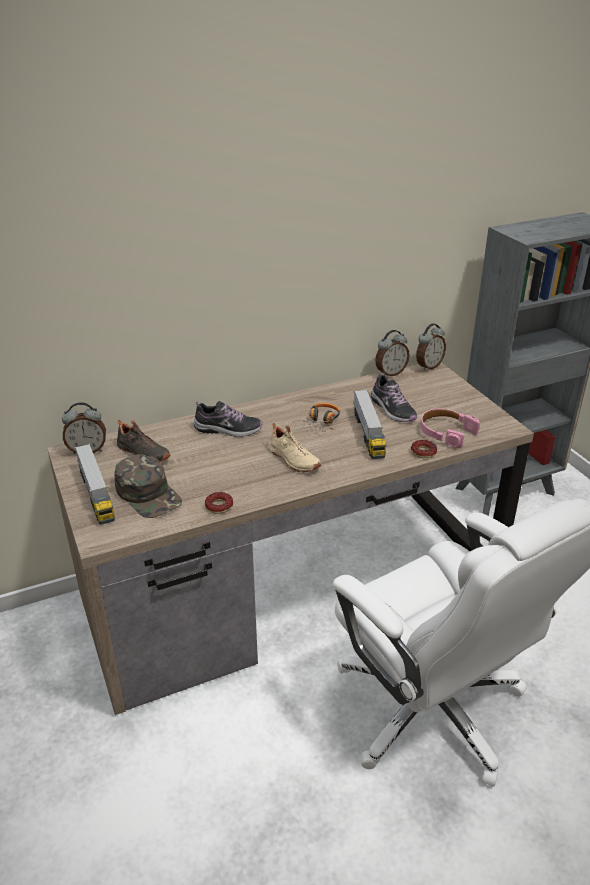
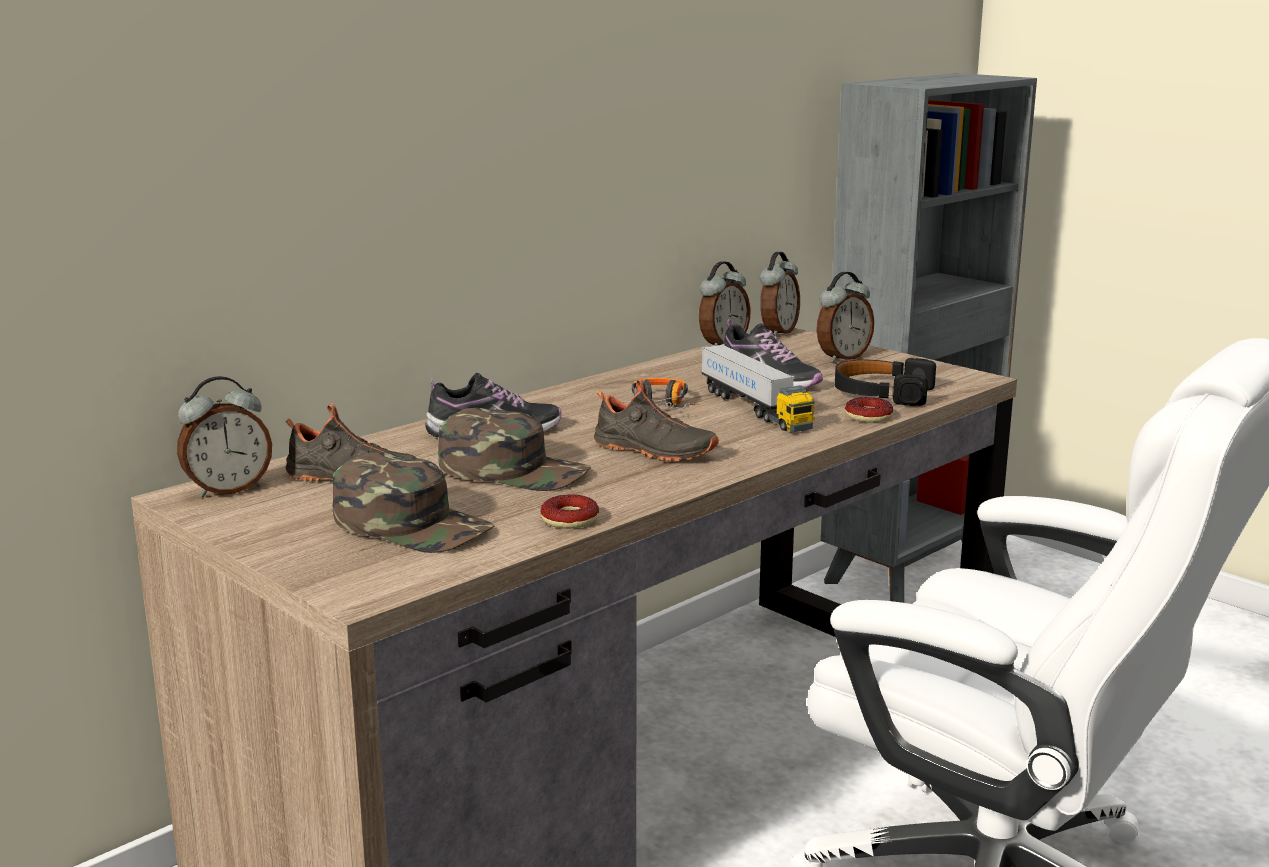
camera: 20 degrees left, 15 degrees down
(96, 494) = (299, 539): toy truck -> none
(218, 461) = (514, 470): none -> green cap
(292, 460) = (653, 452): beige shoe -> black shoe
(446, 432) = (882, 393): pink headphones -> black headphones
(447, 396) = (842, 358): none -> alarm clock

